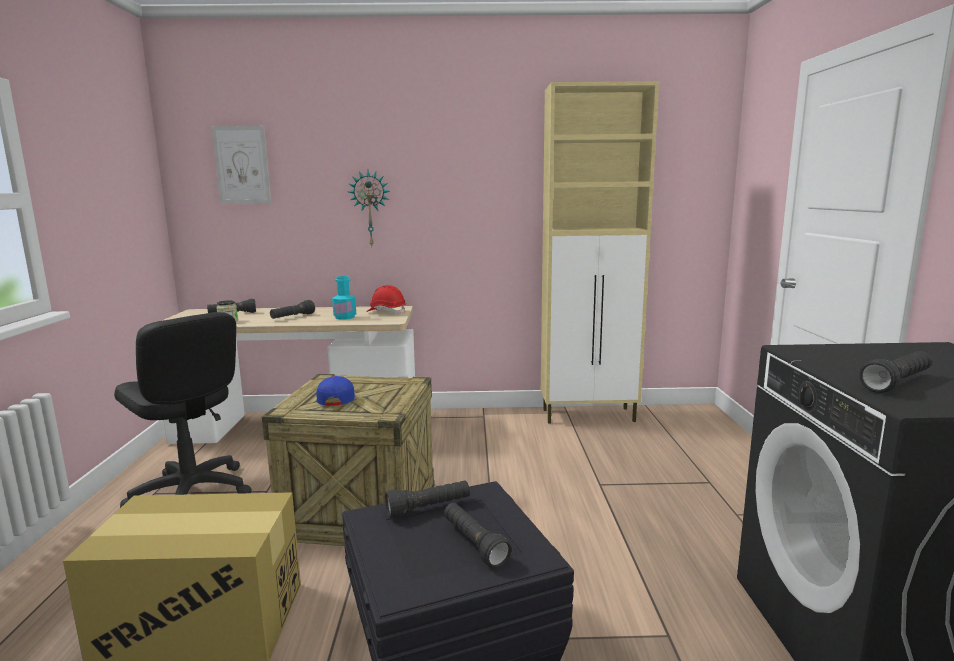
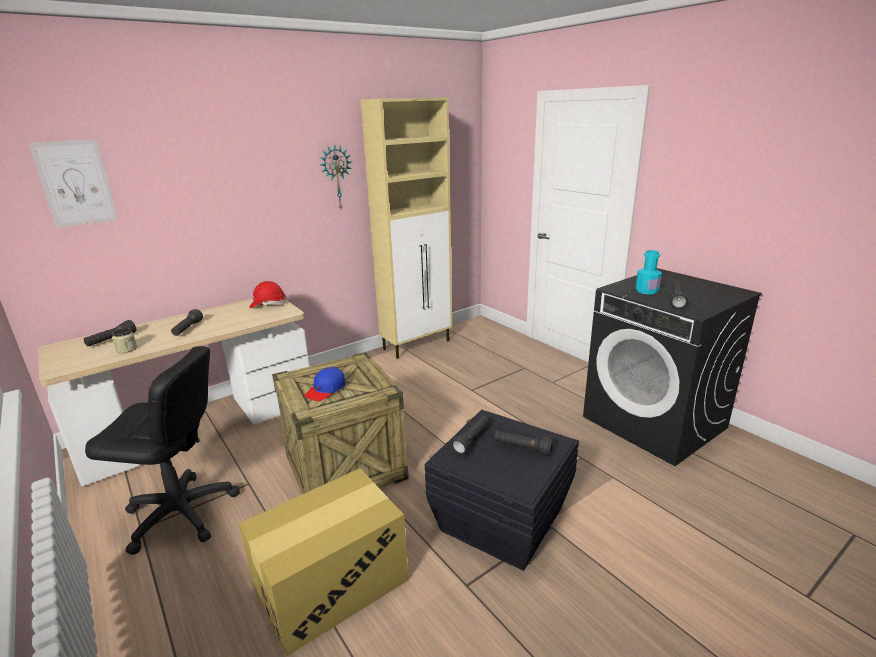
camera: 35 degrees left, 10 degrees up
(336, 398) = (326, 390): blue cap -> blue cap turned 105 degrees counterclockwise
(345, 317) = (240, 318): turquoise bottle -> turquoise bottle (646, 291)
(370, 209) = (224, 213): wall clock -> wall clock (336, 178)

